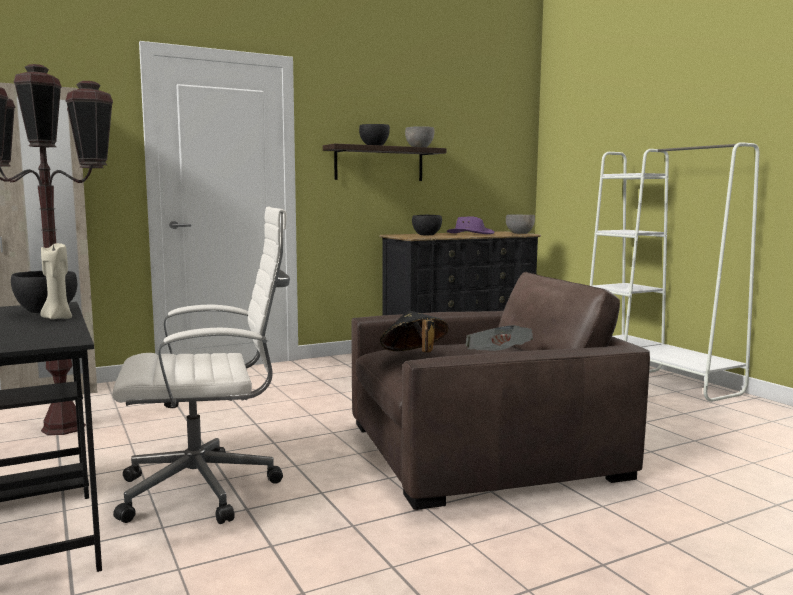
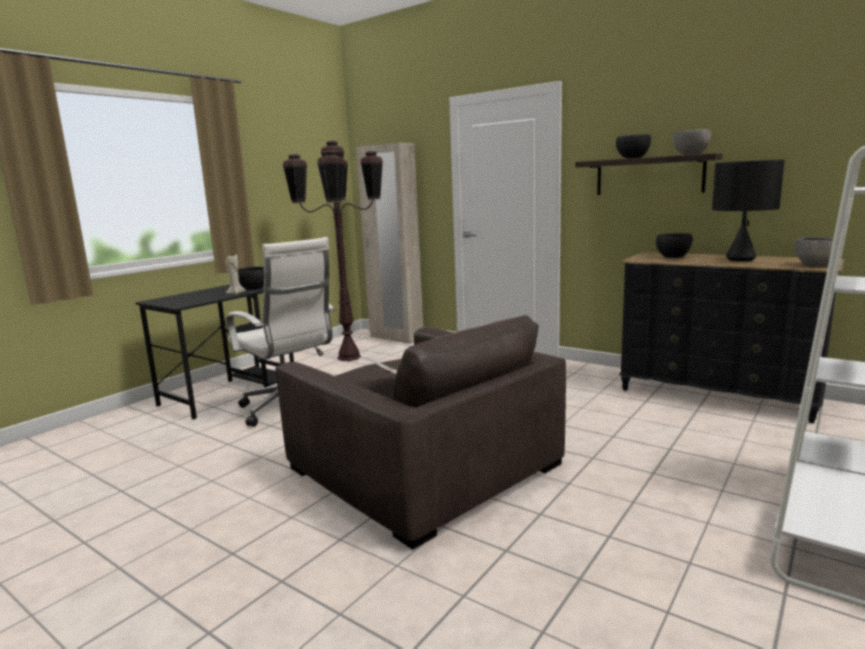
camera: 65 degrees right, 5 degrees up
(414, 356) = (373, 366): black hat -> none
(470, 234) = (740, 259): purple hat -> black table lamp

